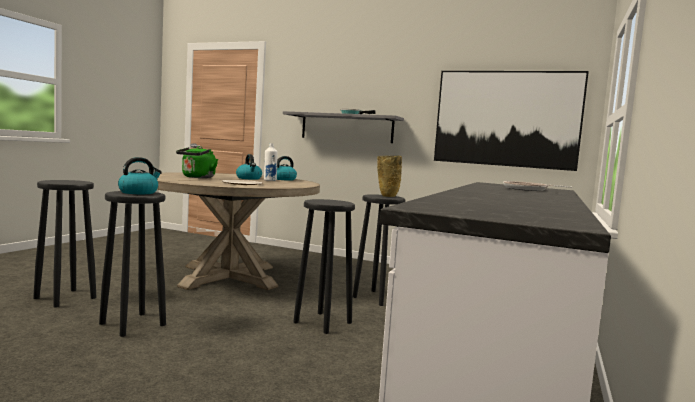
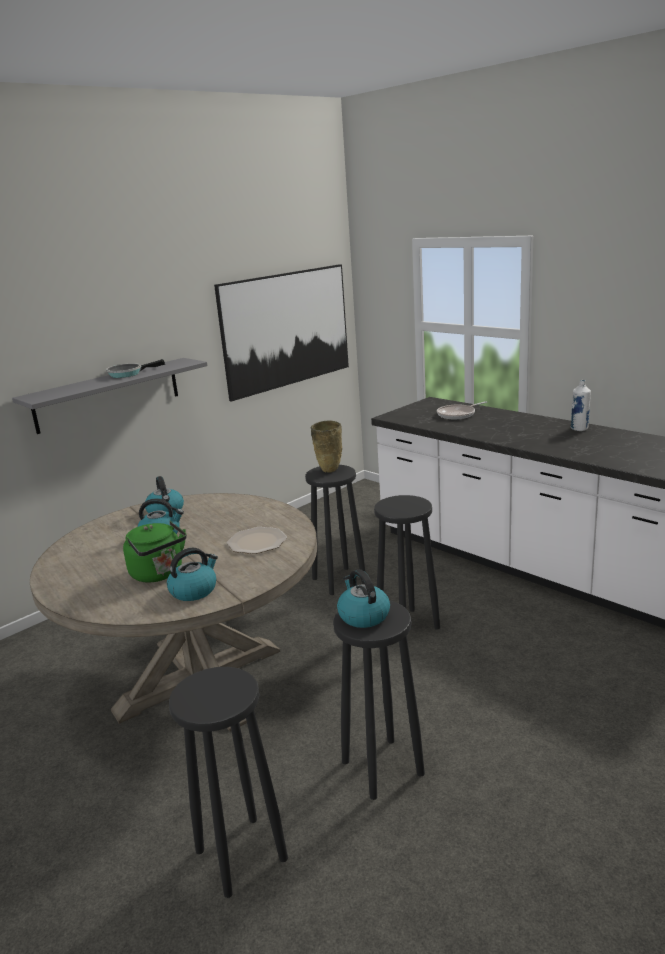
camera: 65 degrees left, 15 degrees up
(175, 178) = (194, 590): none -> kettle
(269, 180) = (191, 522): white bottle -> white bottle (579, 429)

